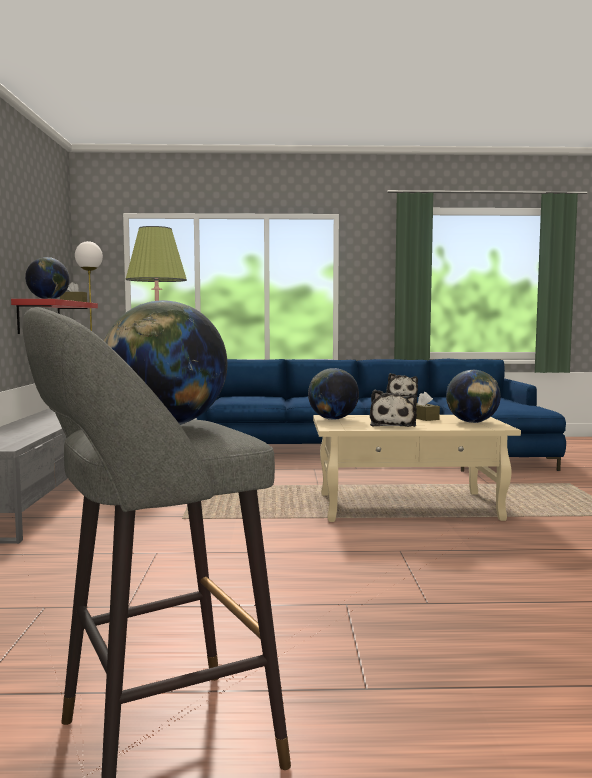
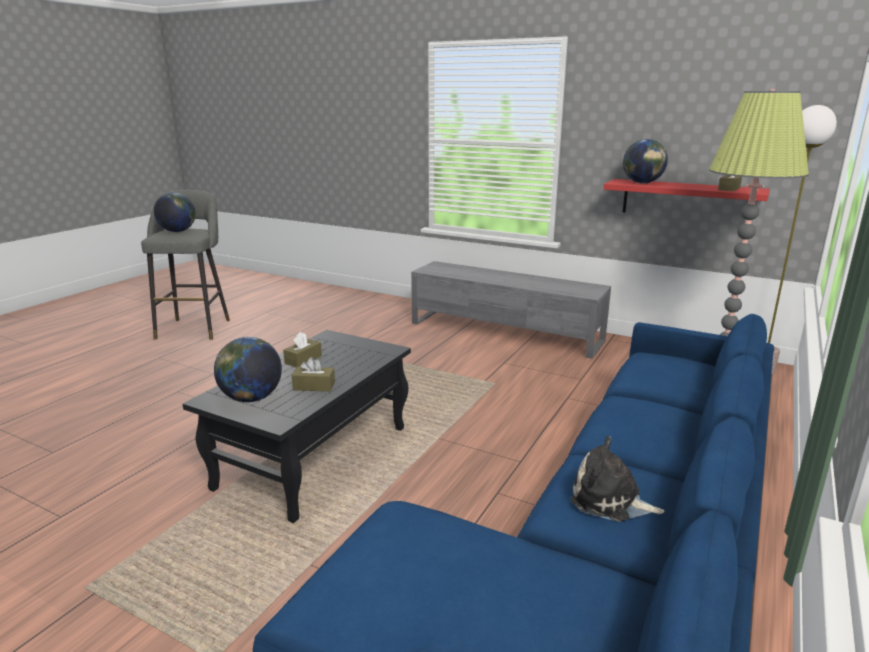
camera: 120 degrees right, 15 degrees up
(333, 419) = (370, 347): globe -> none
(393, 425) = (303, 360): plush toy -> brown tissue box
(409, 506) = (313, 457): beige coffee table -> black coffee table

